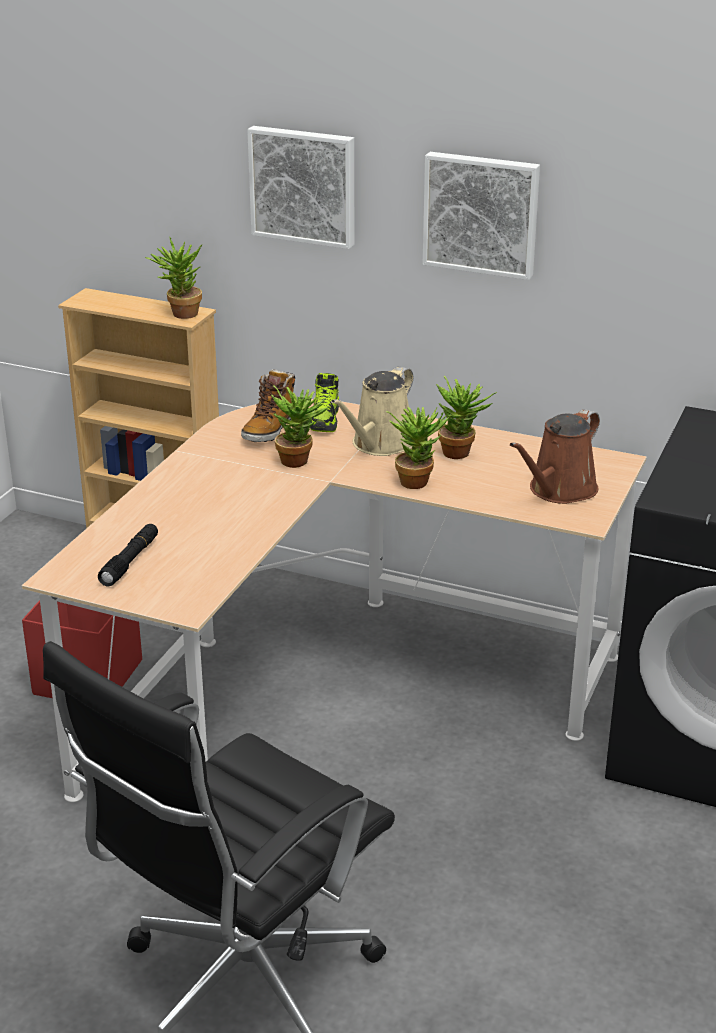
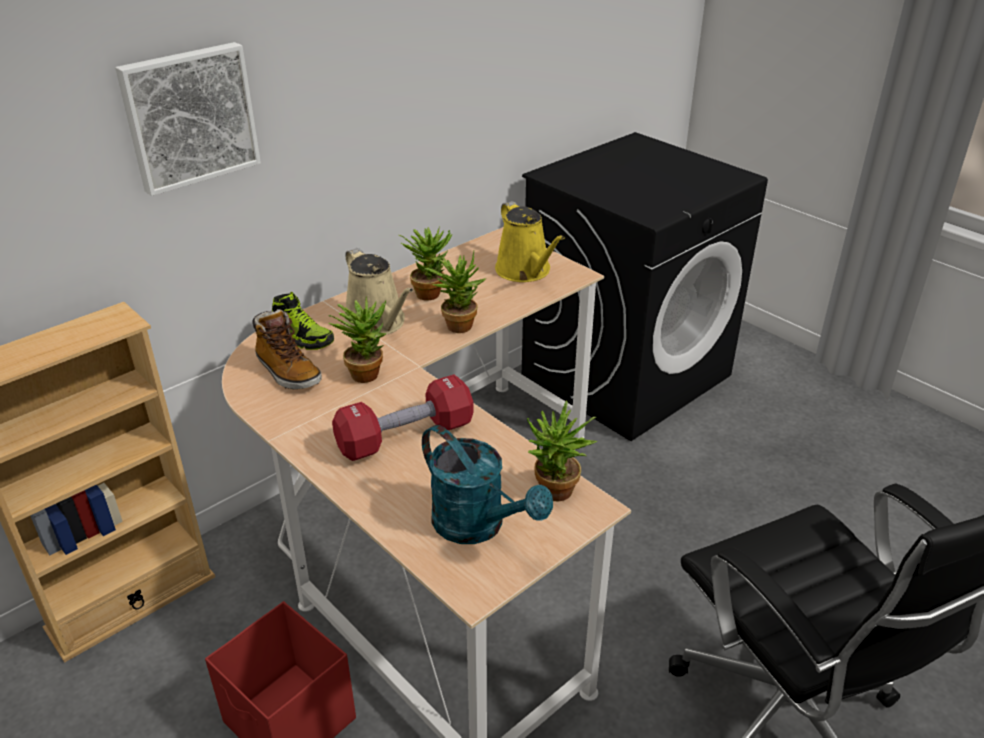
camera: 65 degrees left, 5 degrees up
(130, 561) = (478, 526): black flashlight -> turquoise watering can
(179, 314) = (109, 323): potted plant -> potted plant (554, 495)
(221, 502) = (405, 436): none -> red dumbbell
(481, 213) = (363, 78): picture -> none
(559, 490) = (525, 271): brown watering can -> yellow watering can

